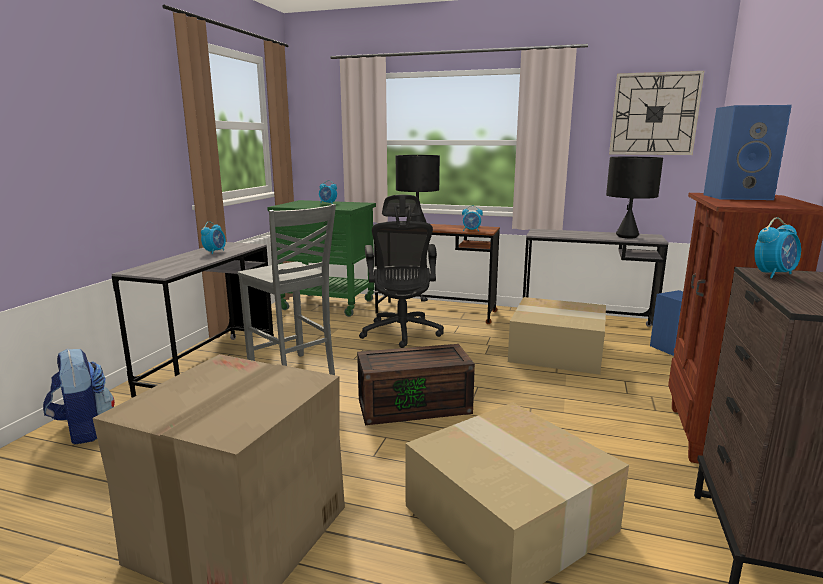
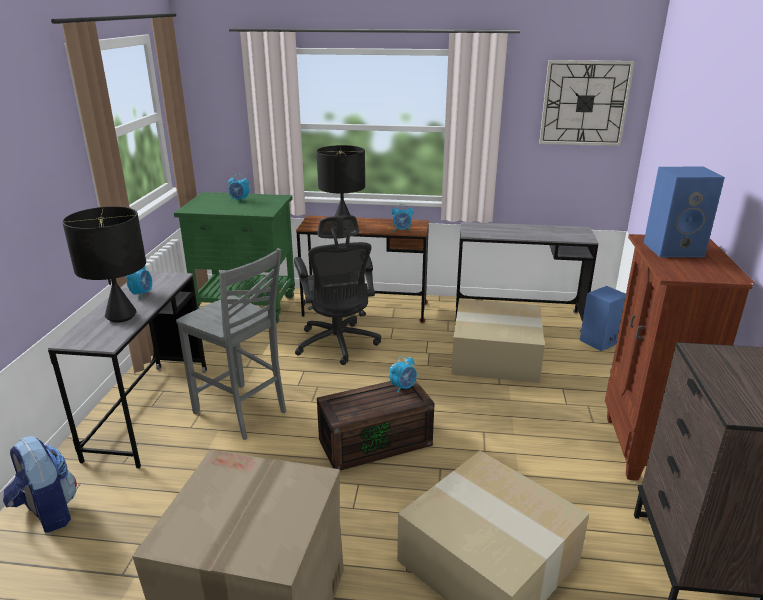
camera: 10 degrees left, 10 degrees up
(627, 236) = (558, 233): black table lamp -> black table lamp (121, 317)
(773, 274) = (708, 356): alarm clock -> alarm clock (403, 387)

